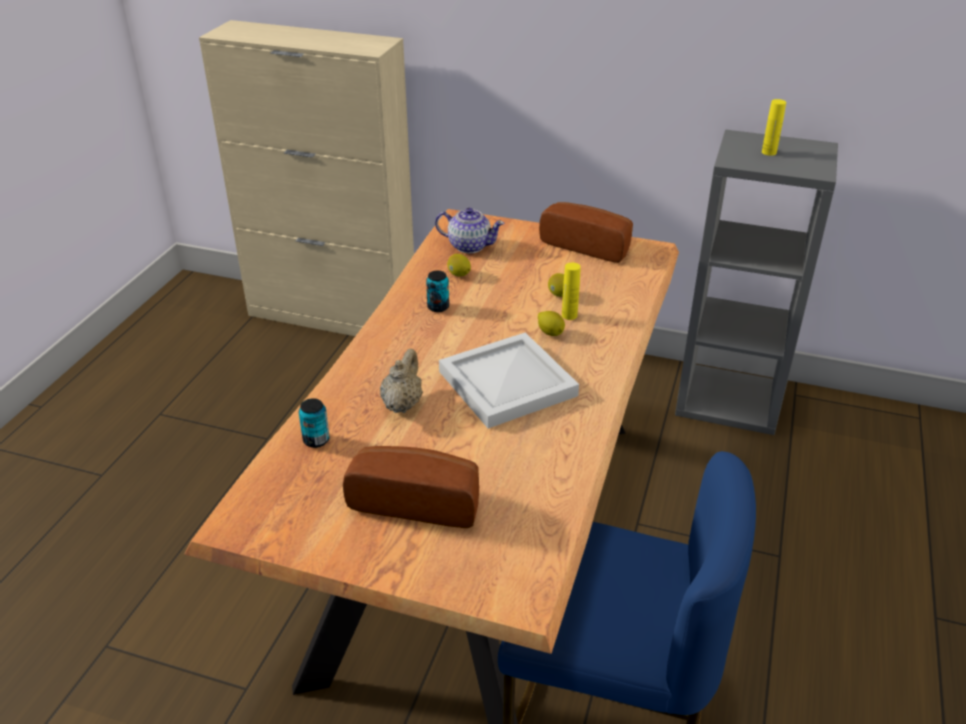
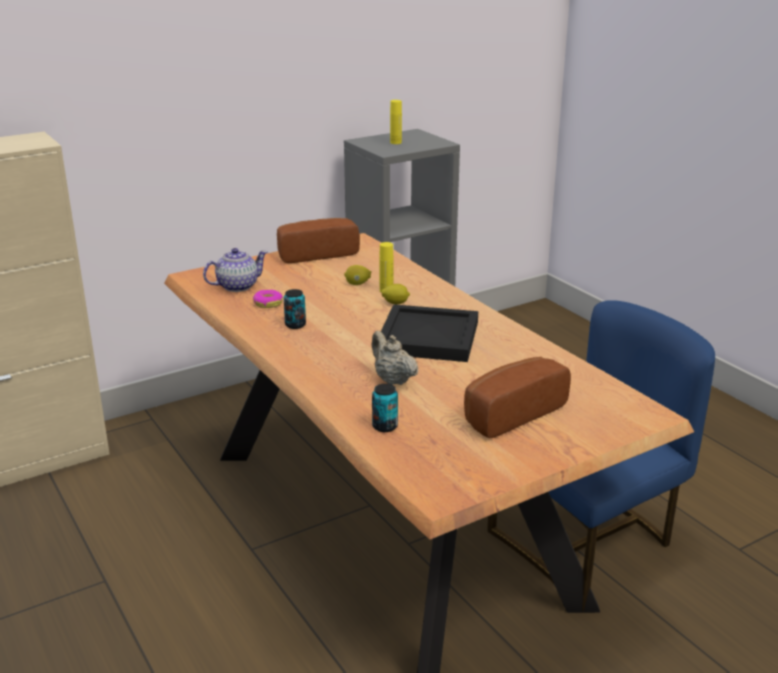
camera: 50 degrees left, 10 degrees down
(459, 275) = (268, 303): lemon -> donut
(505, 383) = (426, 338): white tray -> black tray

